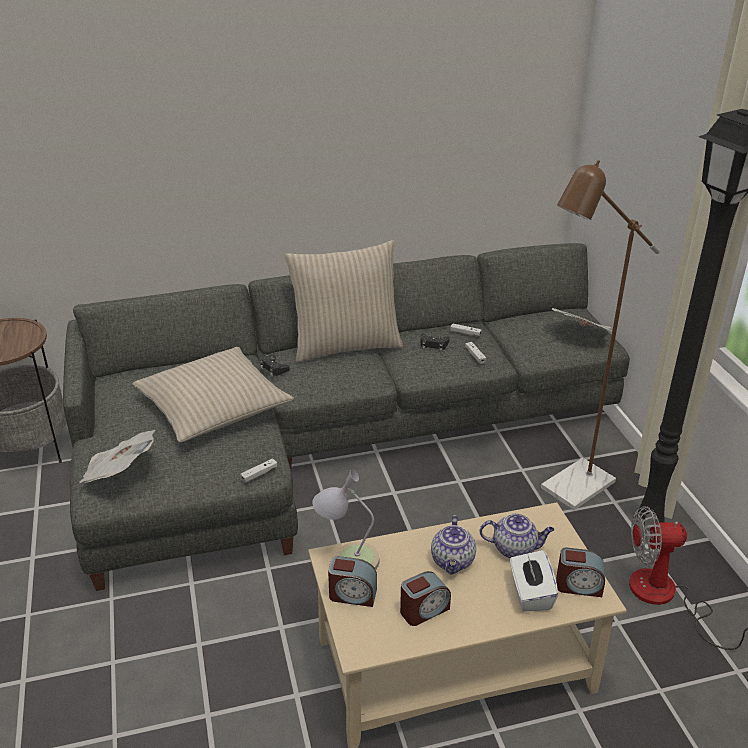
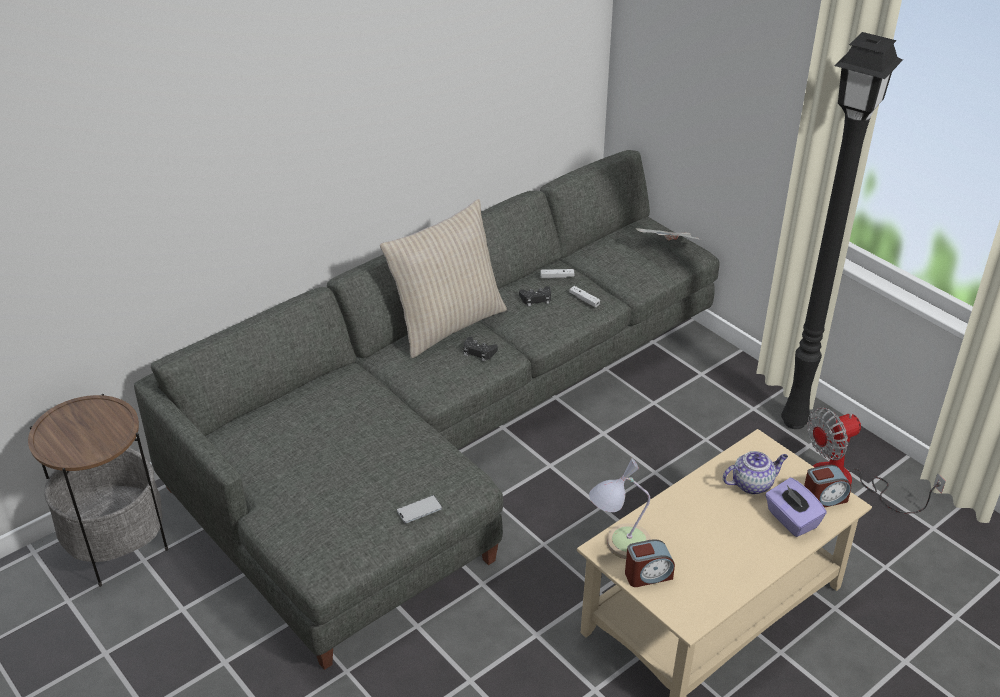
camera: 25 degrees left, 5 degrees up
(120, 473) = (328, 537): newspaper -> none
(206, 476) = (419, 510): none -> phone
(213, 406) = (365, 434): beige pillow -> none
(259, 474) = (468, 490): white game controller -> none
(274, 368) = (393, 372): black game controller -> black game controller (478, 352)
(424, 610) = (717, 566): alarm clock -> none
(453, 562) = (710, 514): teapot -> none
(530, 594) = (791, 520): white tissue box -> purple tissue box
(569, 491) = (709, 411): brown floor lamp -> none

